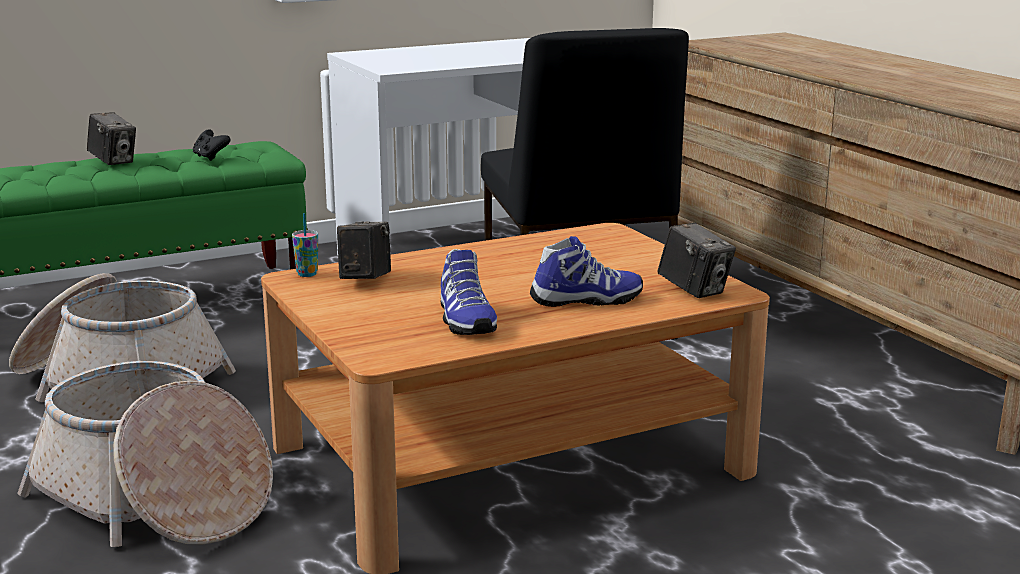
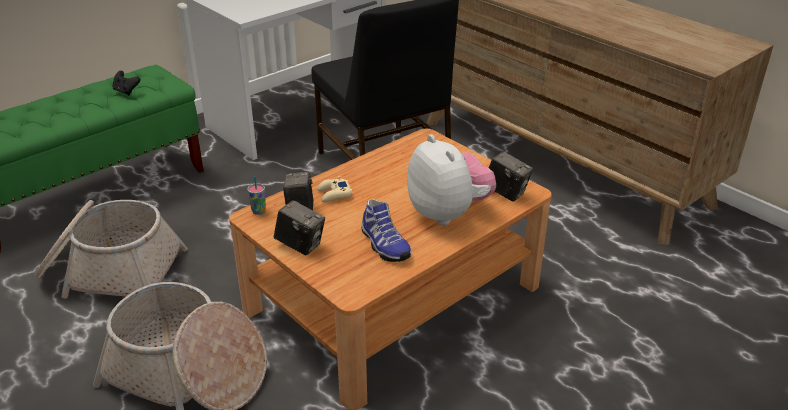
camera: 15 degrees left, 15 degrees up
(113, 161) = (57, 104): camera -> camera (300, 245)
(427, 269) = (334, 194): none -> beige game controller
(587, 301) = (448, 213): shoe -> plush toy

